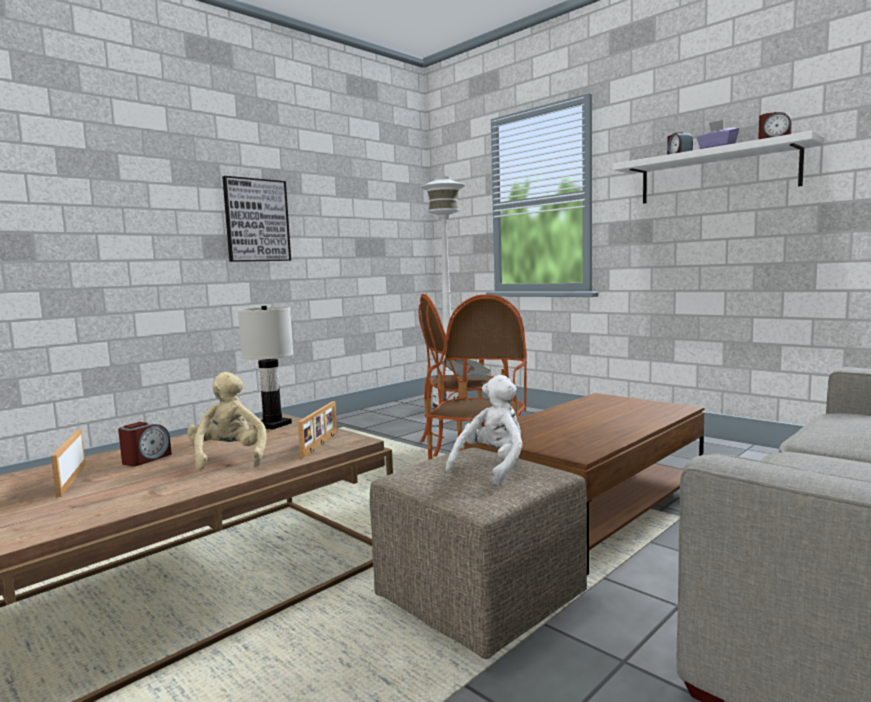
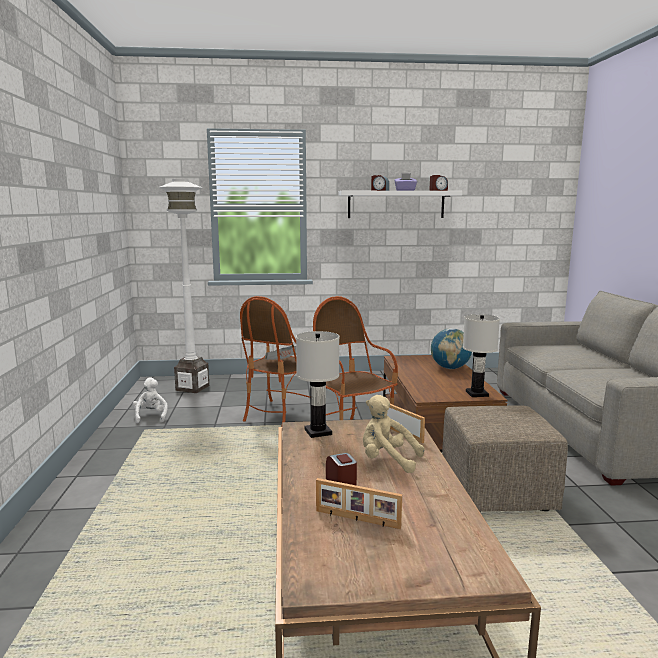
camera: 50 degrees left, 5 degrees up
(256, 220) = (49, 223): picture -> none
(492, 467) = (502, 413): white plush toy -> white plush toy (151, 416)
(566, 448) = (476, 393): none -> white table lamp
(636, 418) = (450, 368): none -> globe

